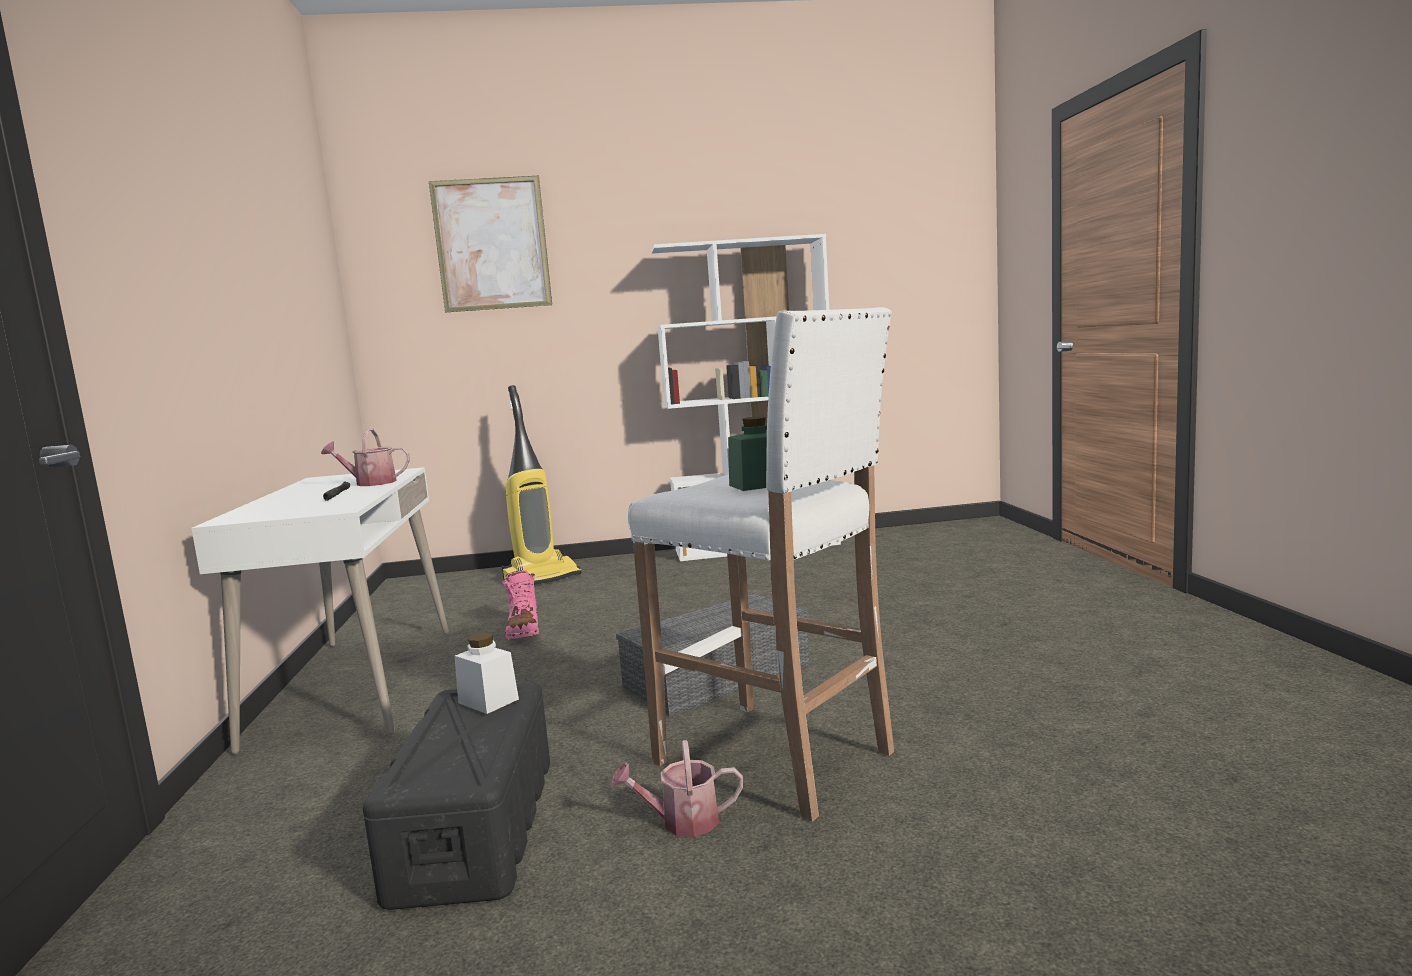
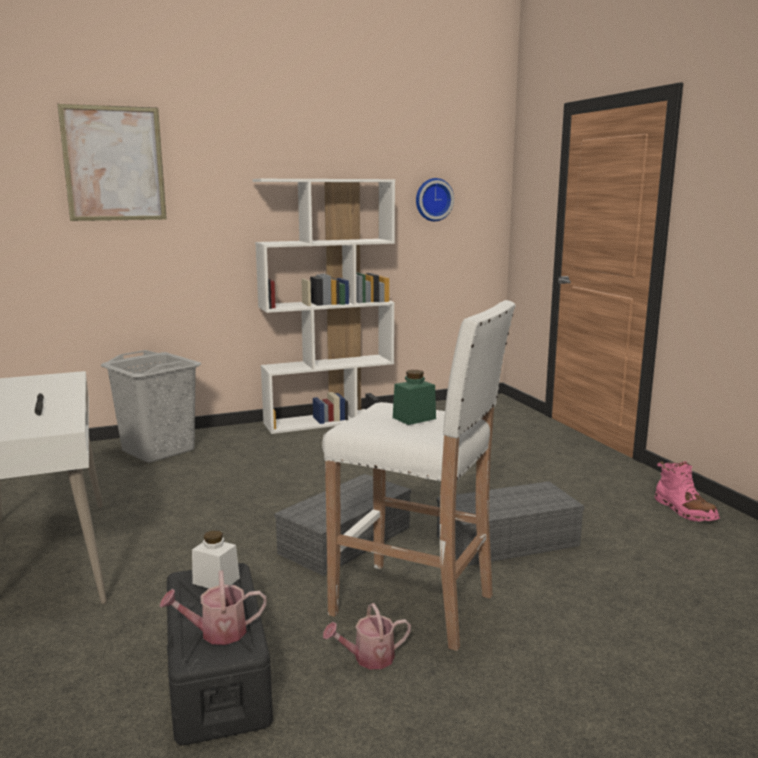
camera: 15 degrees left, 5 degrees up
(370, 483) = (56, 392): watering can -> watering can (217, 633)
(524, 630) = (168, 502): pink boot -> pink boot (684, 510)
(542, 577) = (158, 450): vacuum cleaner -> grey laundry basket
(886, 261) = (433, 199): none -> wall clock
(941, 686) = (506, 542): none -> grey storage box

